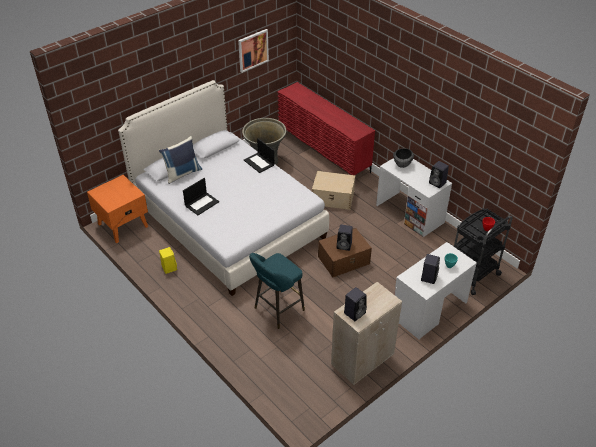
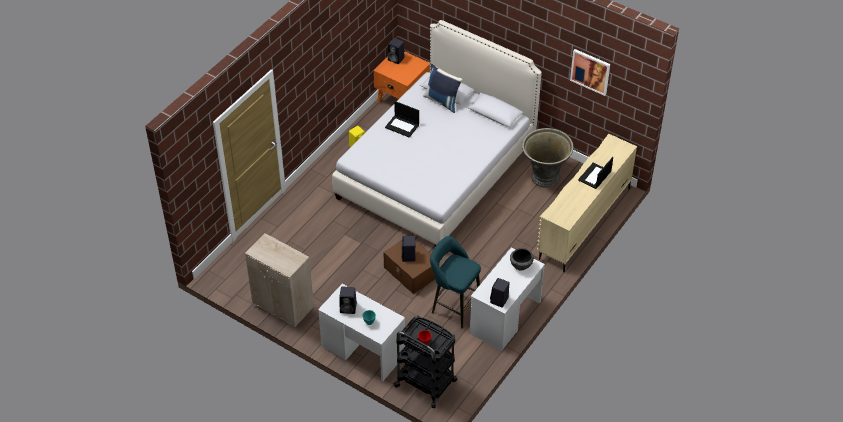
camera: 75 degrees right, 5 degrees up
(259, 163) = (482, 152): laptop -> laptop (594, 176)
(277, 310) = (327, 234): turquoise stool -> turquoise stool (454, 306)
(323, 152) = (583, 223): red dresser -> beige dresser
(333, 198) = (506, 246): beige storage box -> none
(355, 312) = (267, 247): black speaker -> black speaker (396, 59)

